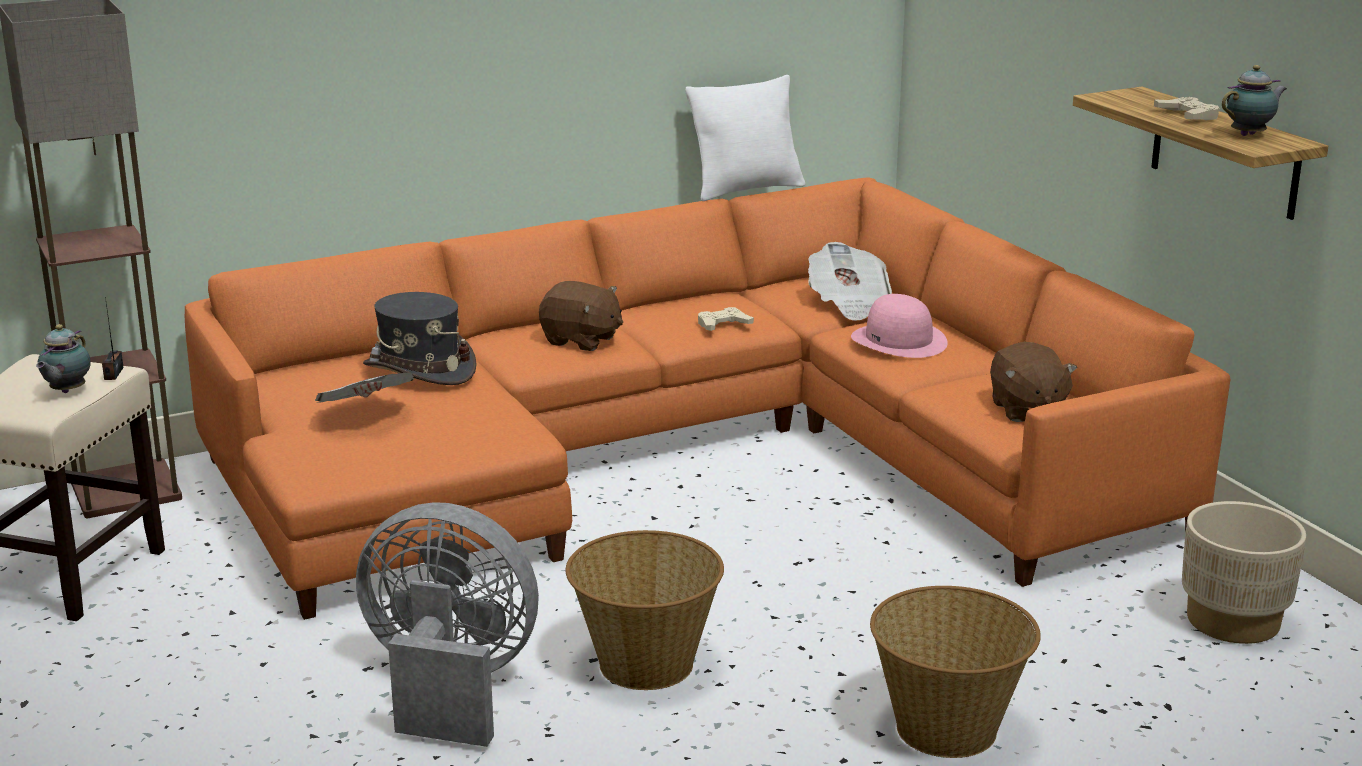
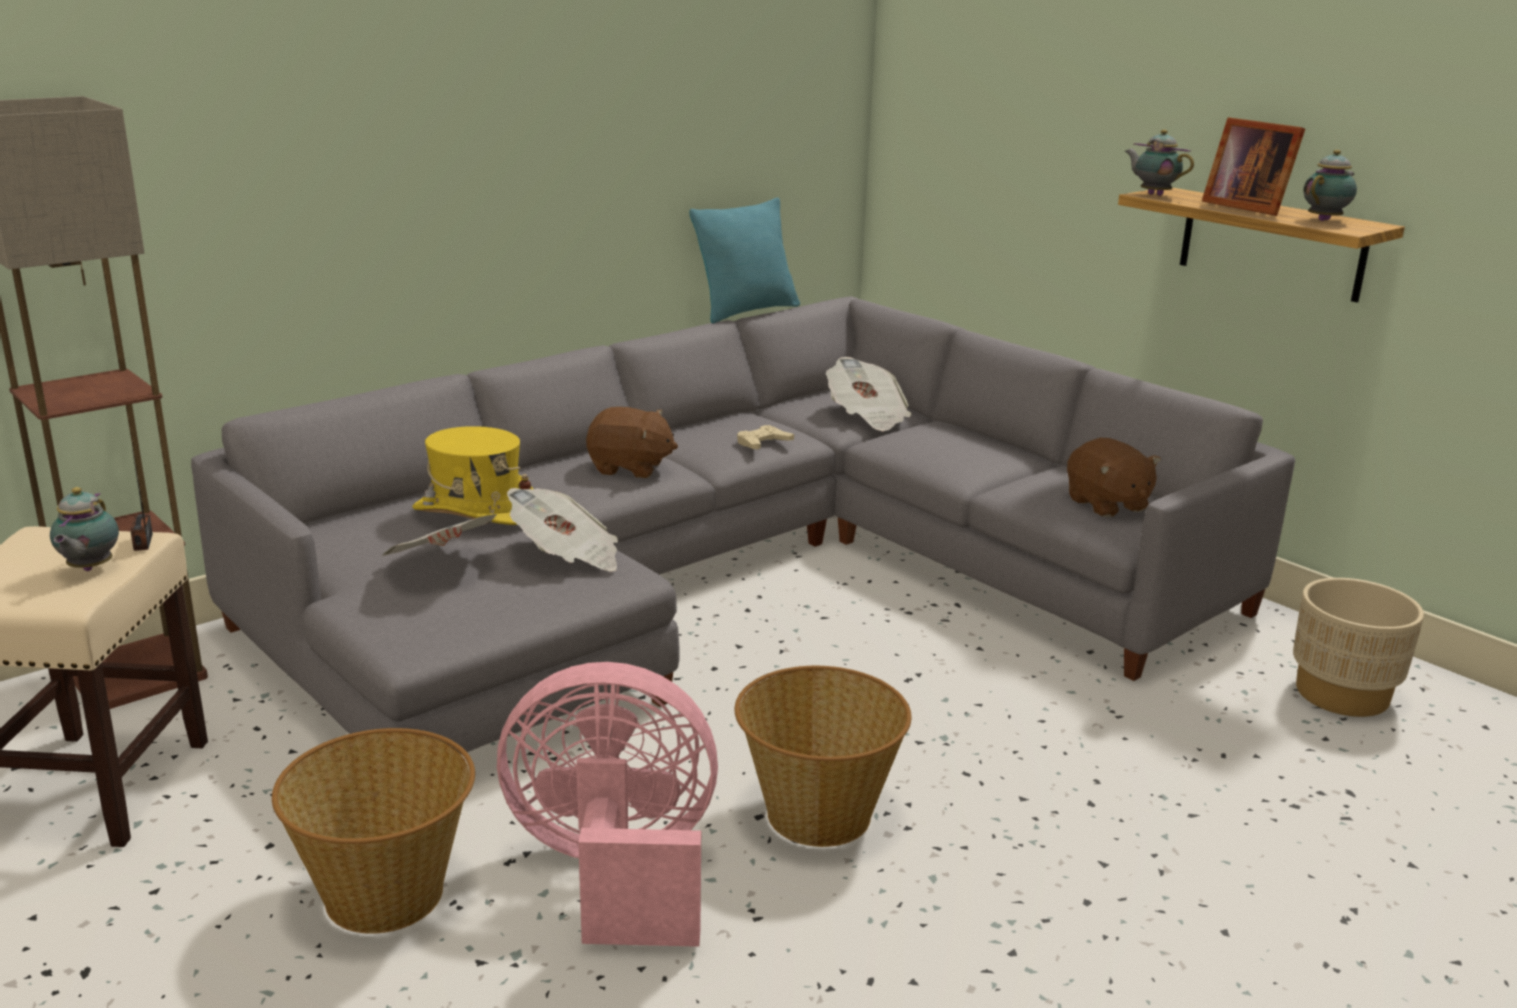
camera: 15 degrees left, 0 degrees up
(419, 370) = (476, 511): grey hat -> yellow hat
(448, 687) = (614, 873): grey fan -> pink fan
(480, 417) = (567, 557): none -> newspaper
(686, 457) = (737, 579): orange sofa -> grey sofa
(746, 190) = (746, 311): white pillow -> turquoise pillow
(899, 340) = (940, 447): pink hat -> none
(947, 728) = (1165, 847): basket -> basket (386, 893)
(1109, 96) = (1153, 194): none -> teapot
(1187, 115) = (1246, 207): beige game controller -> picture frame

